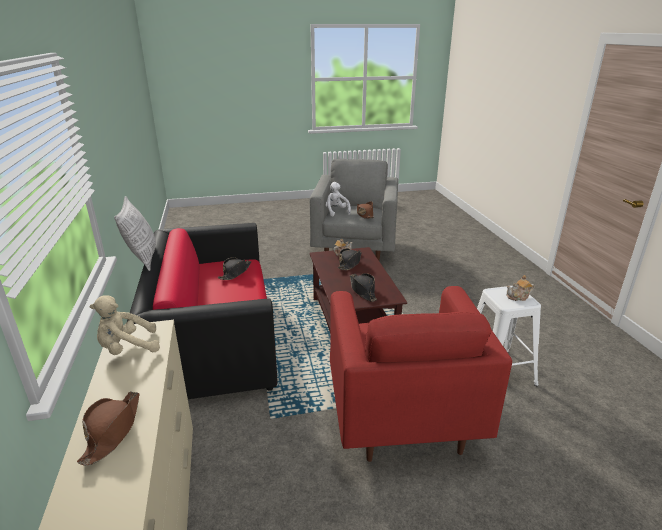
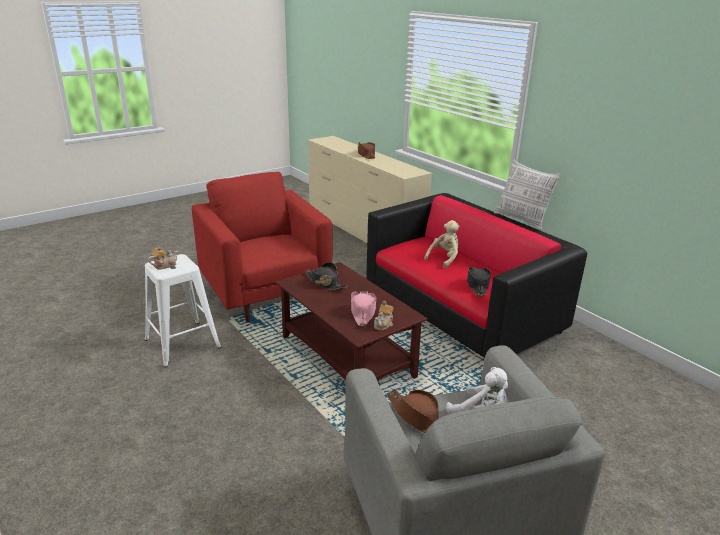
camera: 155 degrees right, 0 degrees up
(127, 348) = (405, 168): beige plush toy -> beige plush toy (444, 258)
(350, 263) = (363, 312): black hat -> pink hat

